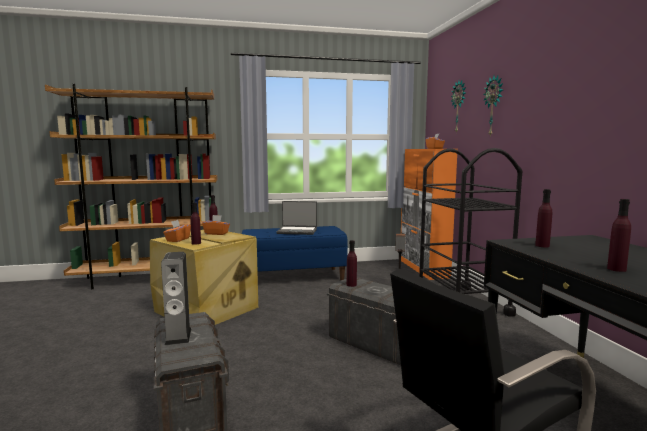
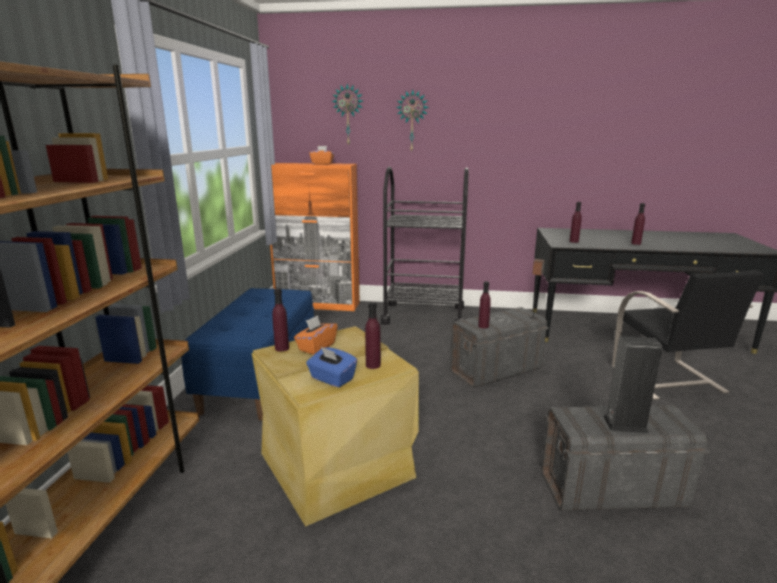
camera: 70 degrees left, 10 degrees up
(177, 240) = (332, 379): orange tissue box -> blue tissue box
(297, 231) = (258, 310): laptop -> none

